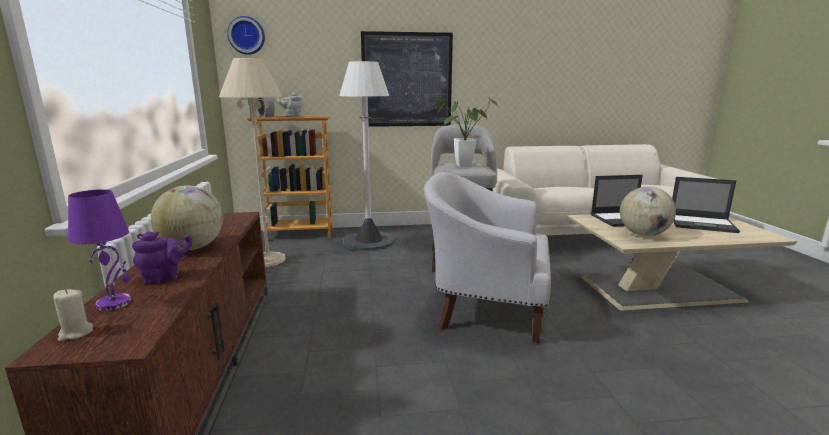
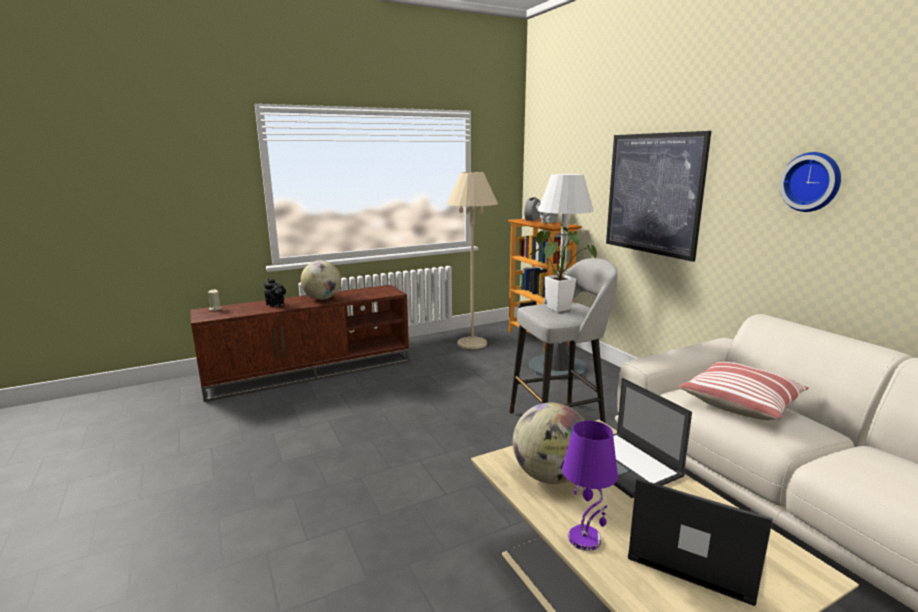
camera: 70 degrees right, 0 degrees up
(114, 303) = (245, 306): purple table lamp -> purple table lamp (585, 539)
(165, 277) = (276, 305): purple teapot -> black teapot
(247, 35) = (540, 144): wall clock -> wall clock (812, 182)
(485, 309) = (443, 453): white armchair -> none
(563, 187) = (741, 403): none -> pillow
(703, 224) = (692, 551): laptop -> laptop turned 120 degrees clockwise

